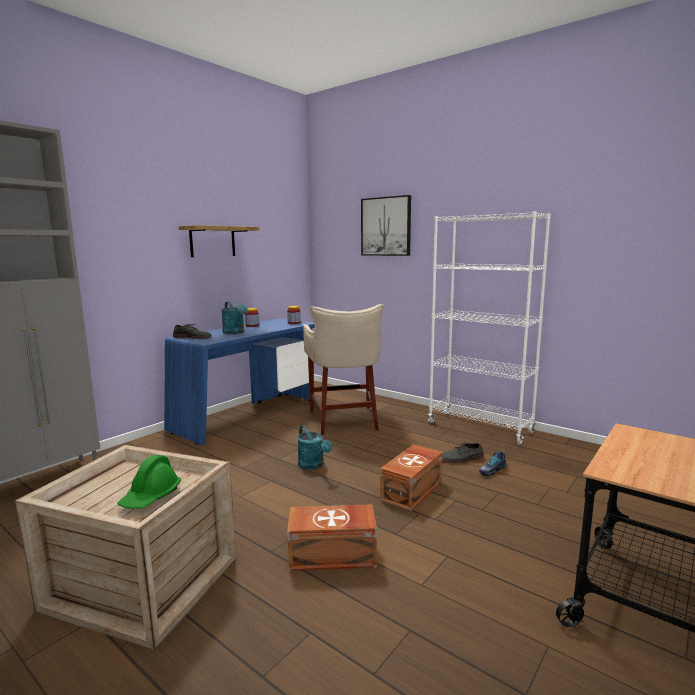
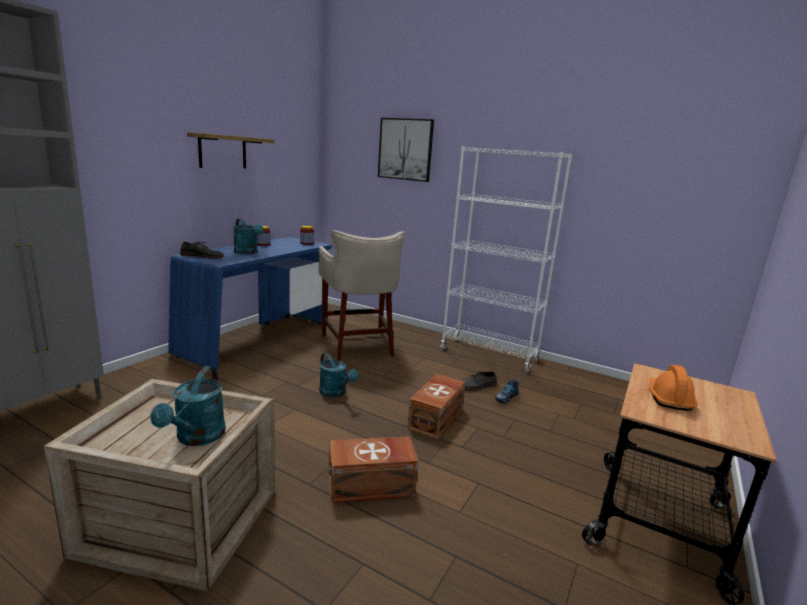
camera: 10 degrees left, 5 degrees up
(151, 497) = (196, 438): green hard hat -> turquoise watering can
(647, 457) = (669, 398): none -> orange hard hat

